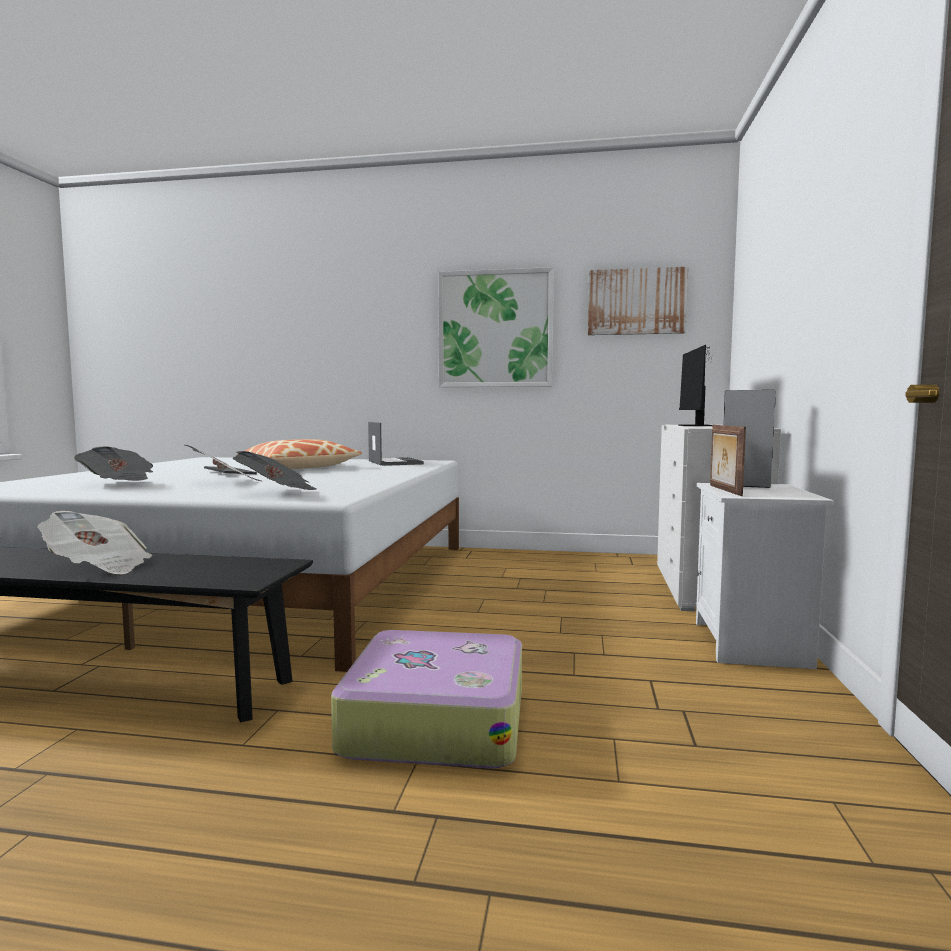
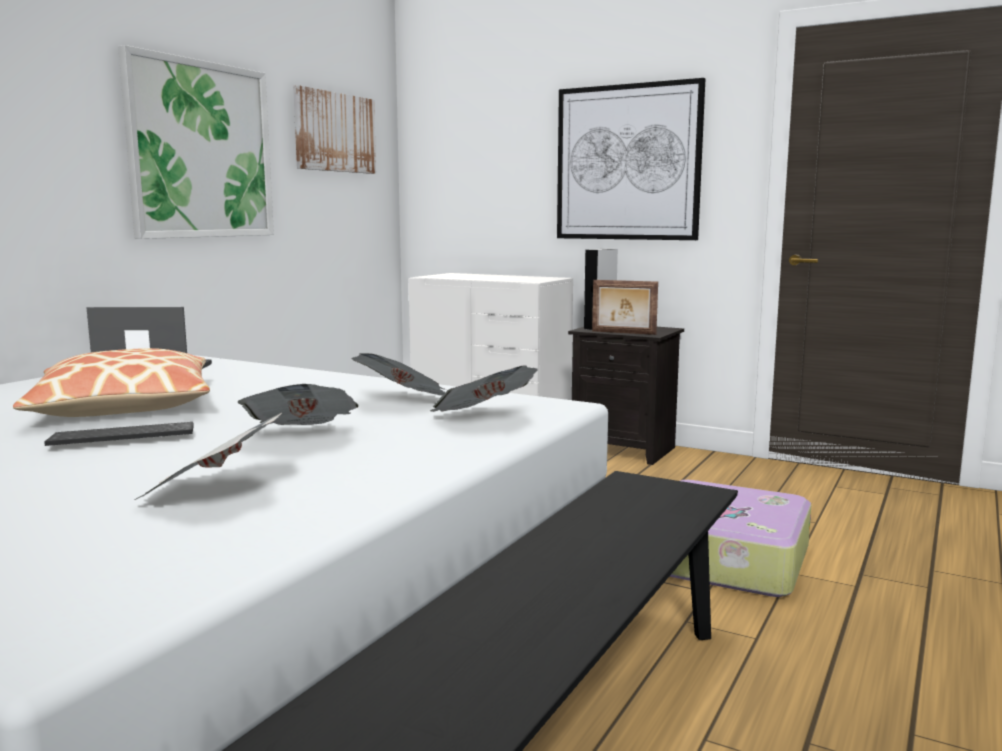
camera: 70 degrees left, 5 degrees up
(98, 567) = (600, 560): newspaper -> newspaper (405, 402)
(694, 426) = (483, 278): monitor -> none
(753, 645) = (625, 449): white nightstand -> black nightstand
(818, 279) = (627, 163): none -> picture

